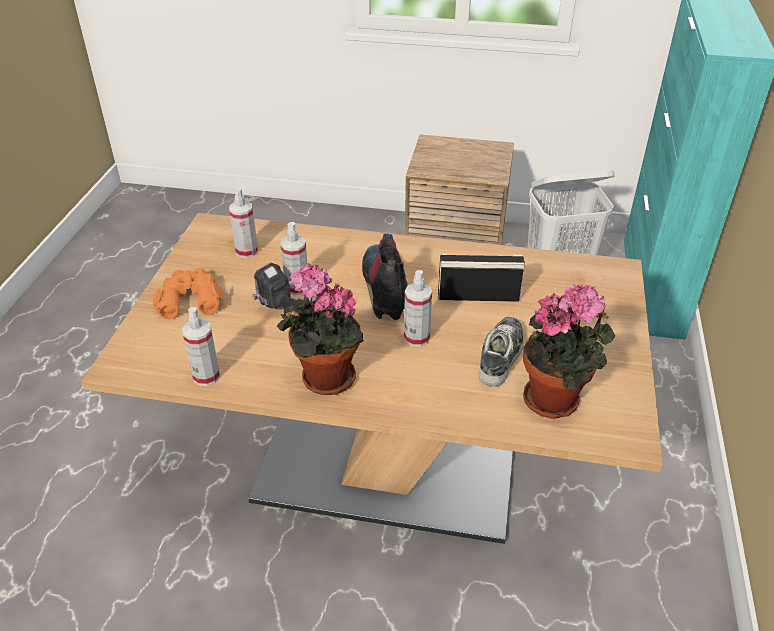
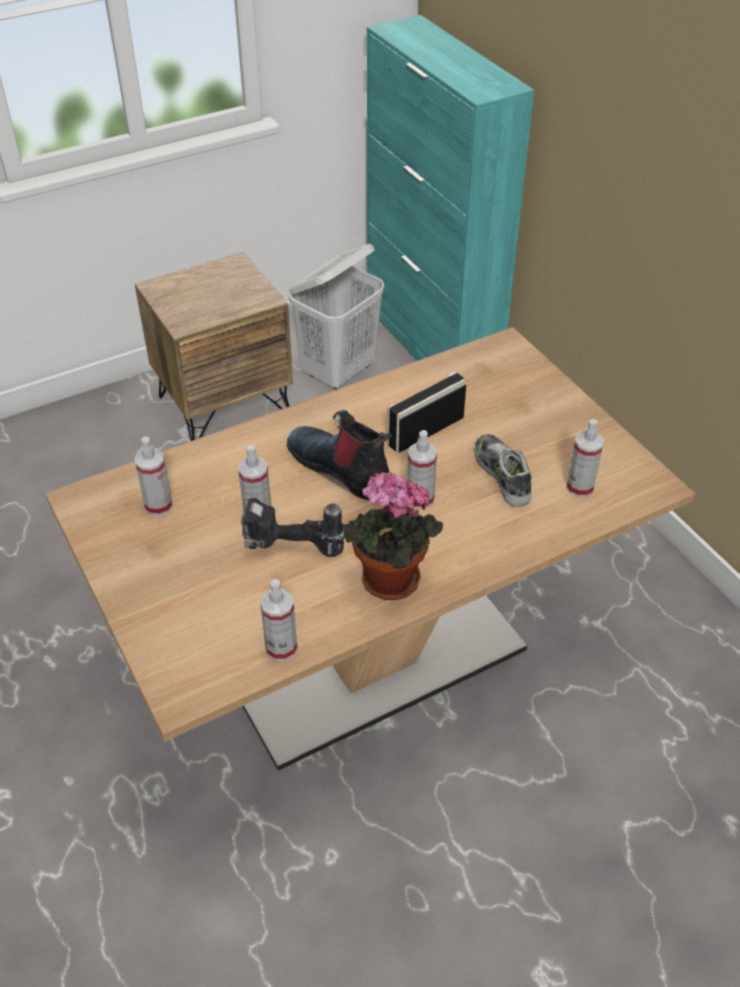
camera: 40 degrees left, 5 degrees up
(190, 298) = (164, 586): orange binoculars -> none
(556, 400) = (580, 487): potted plant -> spray bottle

